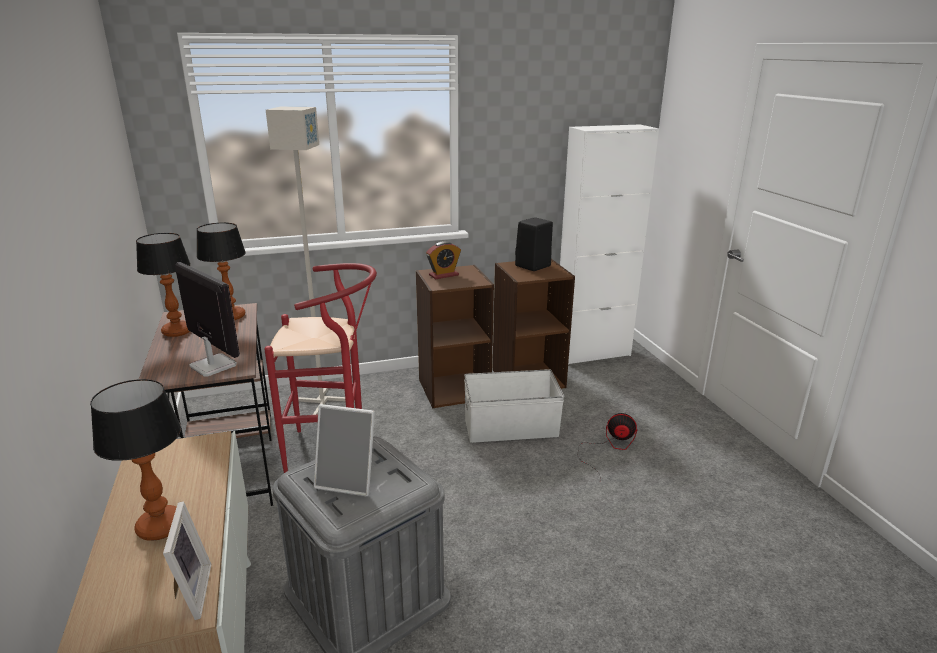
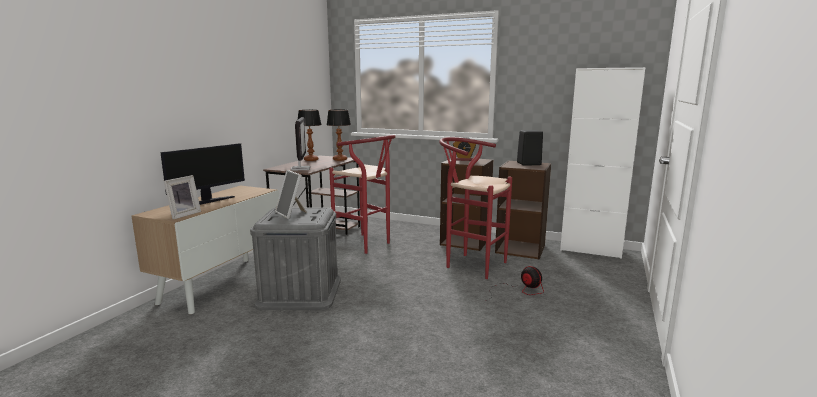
camera: 40 degrees right, 10 degrees down
(160, 526) = (208, 201): table lamp -> monitor
(322, 401) = (390, 228): grey floor lamp -> none
(510, 427) = (470, 264): white storage box -> red stool

